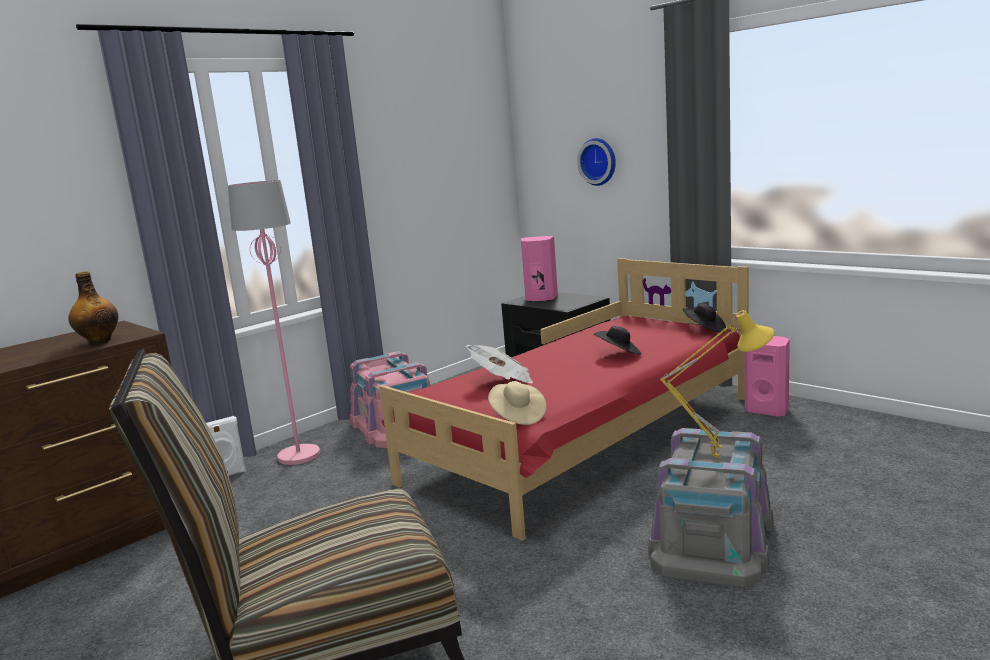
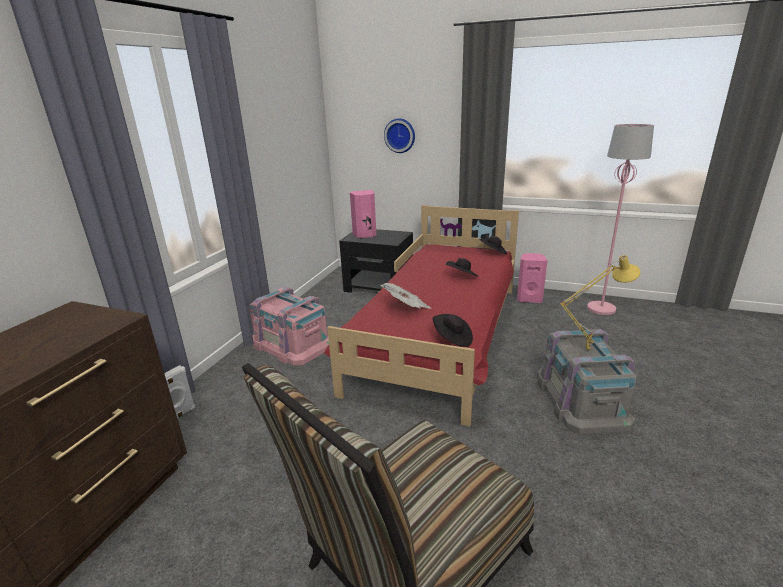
camera: 25 degrees left, 10 degrees up
(99, 341) = (79, 333): bottle -> none
(299, 455) = (233, 384): pink floor lamp -> pink floor lamp (601, 308)
(517, 416) = (452, 339): beige hat -> black hat

